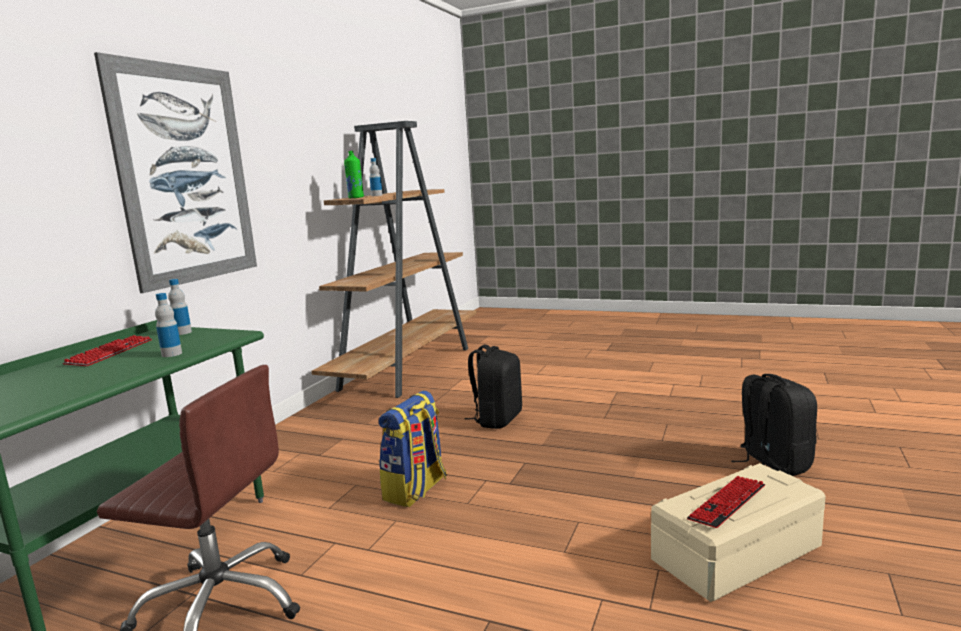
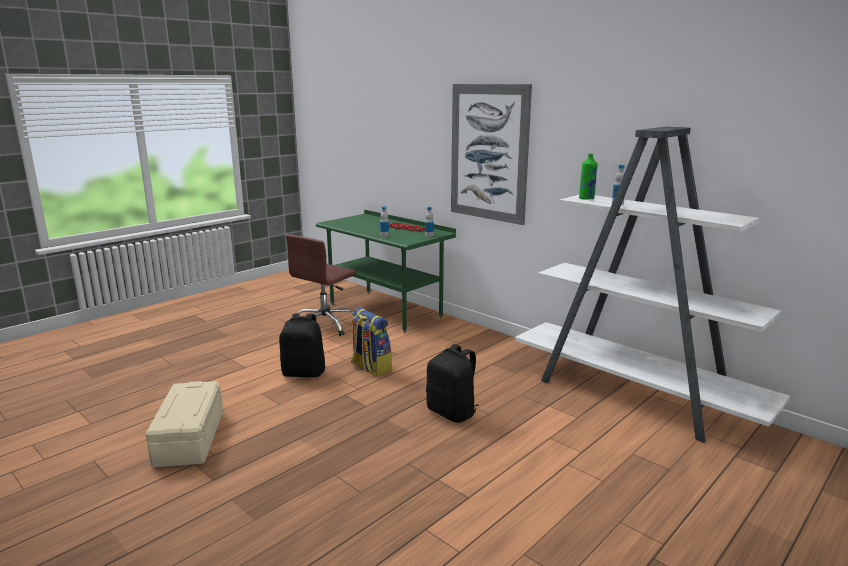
camera: 110 degrees right, 5 degrees up
(408, 367) = (635, 396): brown bookcase -> white bookcase
(727, 503) = (185, 397): keyboard -> none
(772, 463) = (236, 510): black backpack -> black backpack (304, 373)

